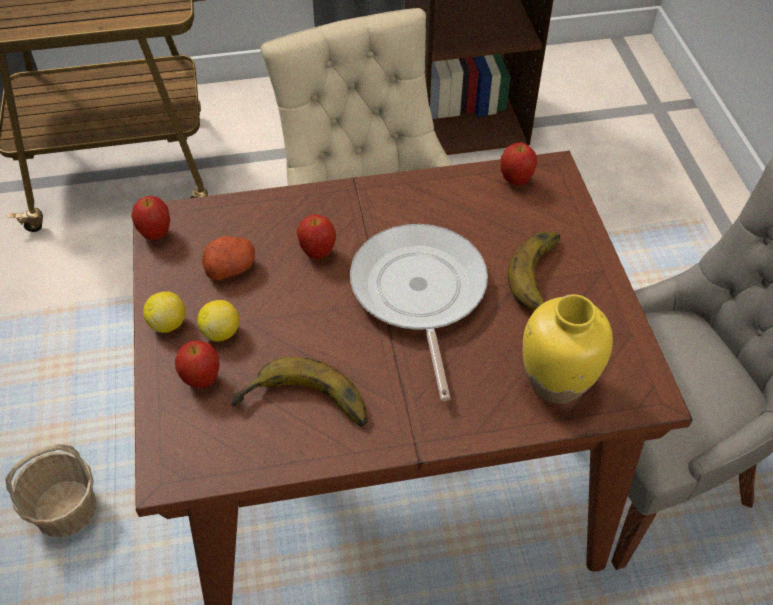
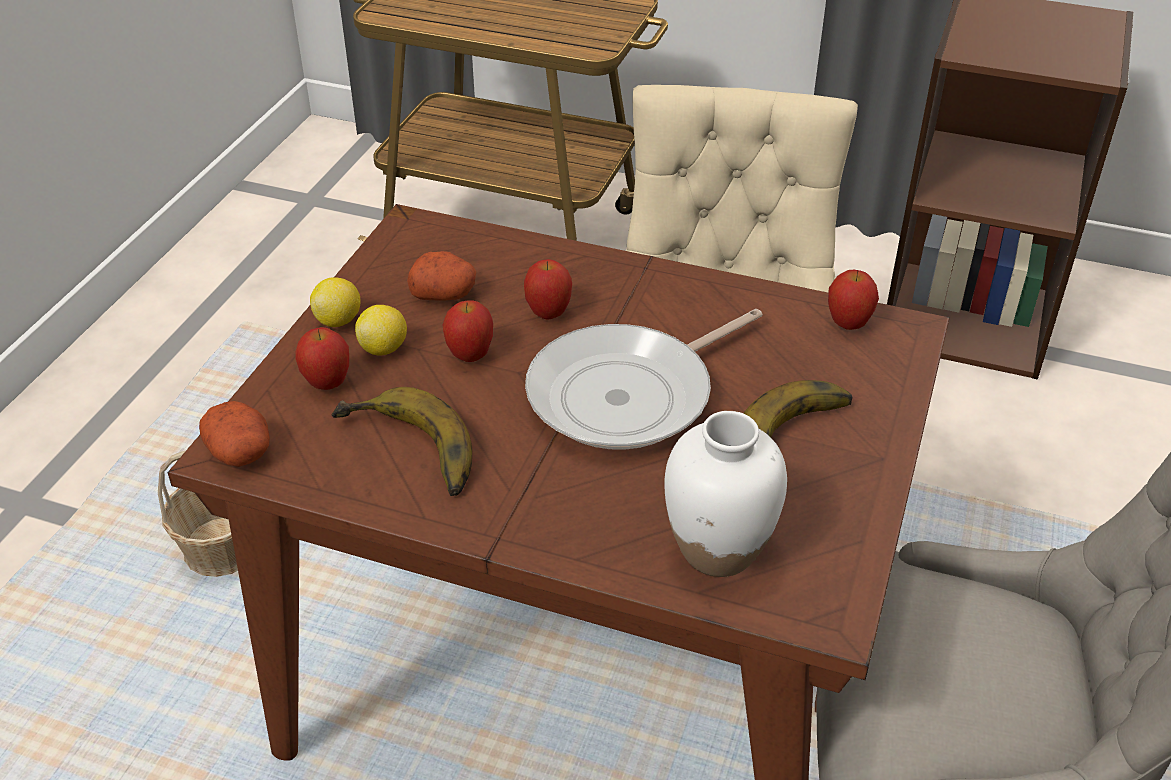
camera: 30 degrees right, 10 degrees down
(156, 234) = (395, 237): apple -> apple (470, 356)
(181, 466) = (241, 452): none -> potato
(419, 293) = (629, 395): frying pan -> frying pan turned 150 degrees counterclockwise
(556, 383) = (717, 551): yellow vase -> white vase

